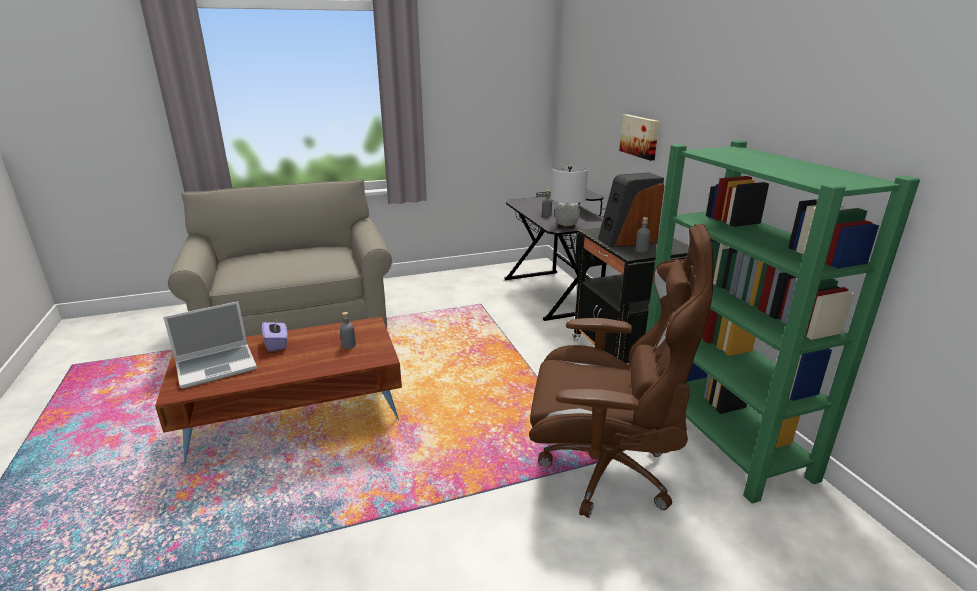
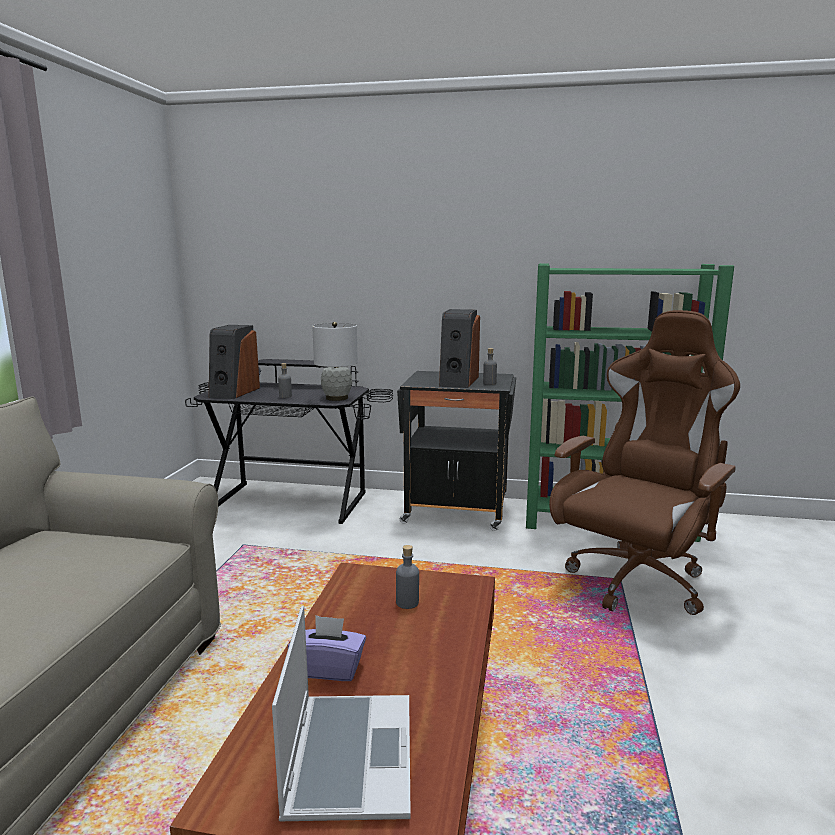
camera: 60 degrees left, 10 degrees down
(534, 203) = (234, 392): none -> speaker
(640, 136) = (383, 282): picture -> none

